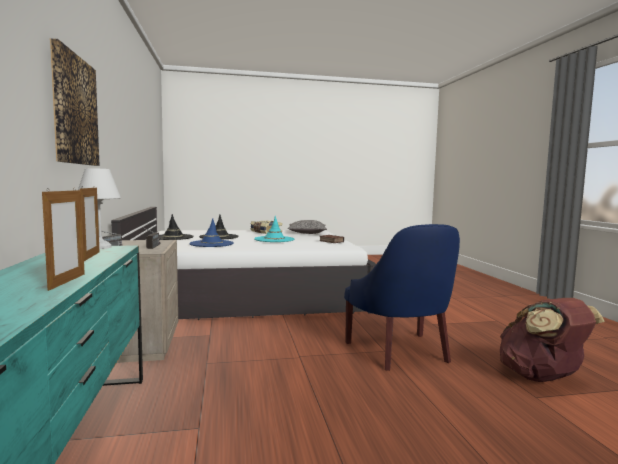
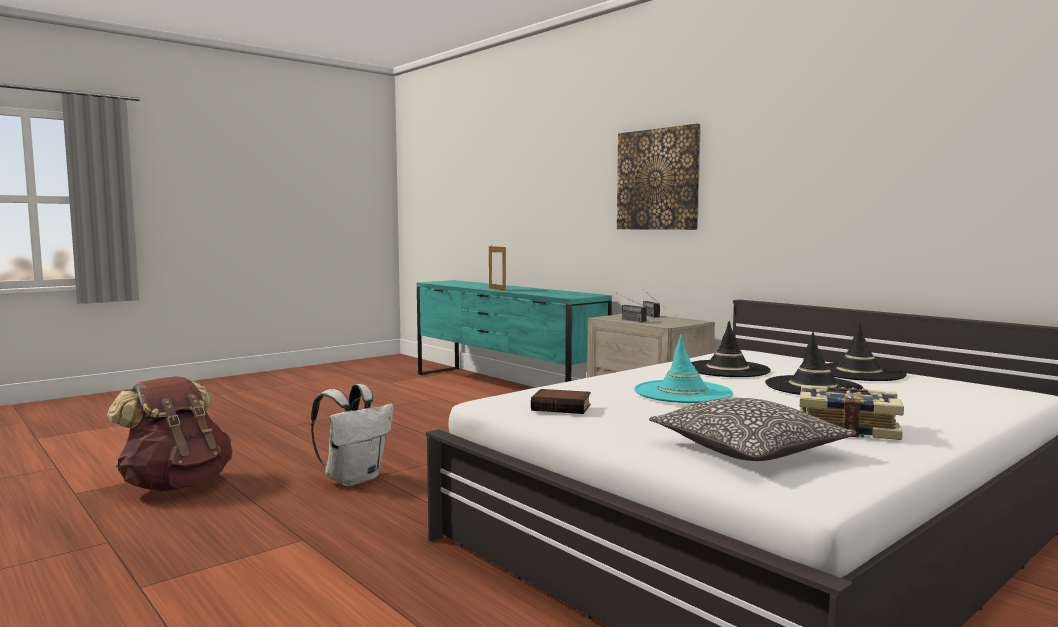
camera: 150 degrees right, 0 degrees up
(91, 256) = (550, 293): picture frame -> none
(100, 247) = (582, 296): white table lamp -> none
(211, 244) = (727, 369): blue hat -> black hat
(401, 352) = (354, 479): blue armchair -> white backpack

